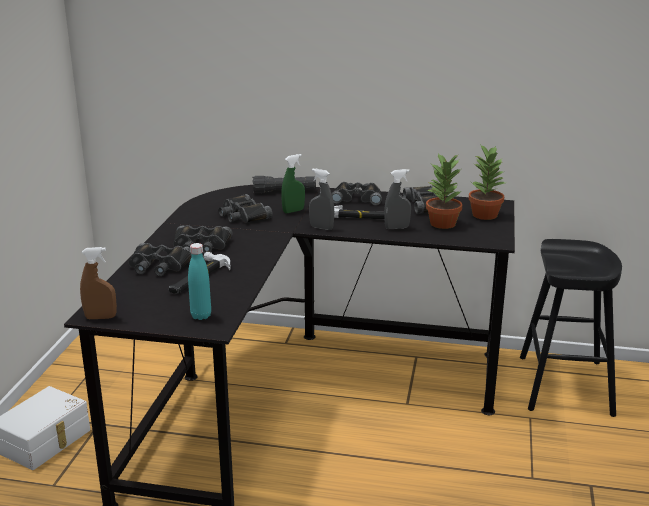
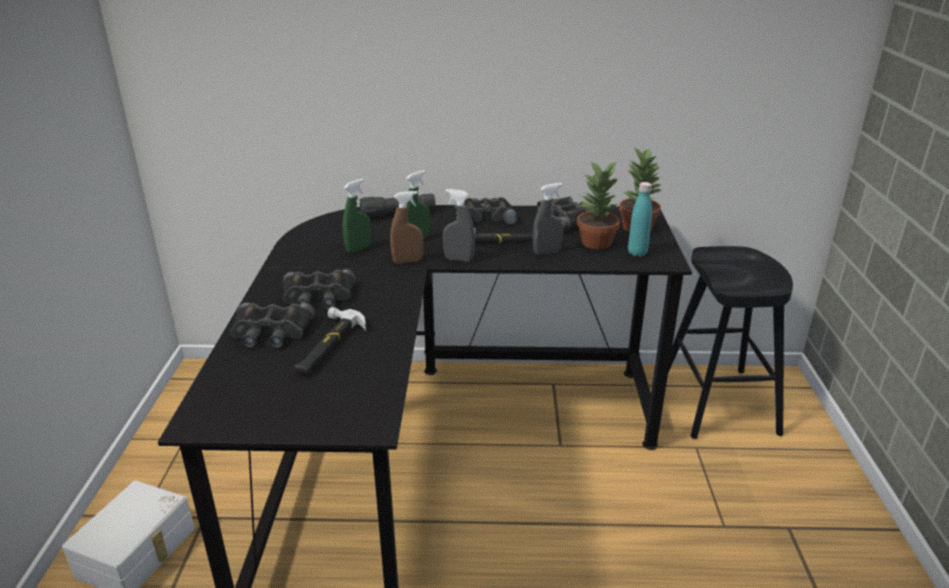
camera: 10 degrees left, 5 degrees up
(101, 317) = (209, 425): brown spray bottle -> brown spray bottle (407, 261)
(201, 316) = (348, 407): turquoise bottle -> turquoise bottle (637, 253)
(243, 215) = (358, 249): black binoculars -> green spray bottle

